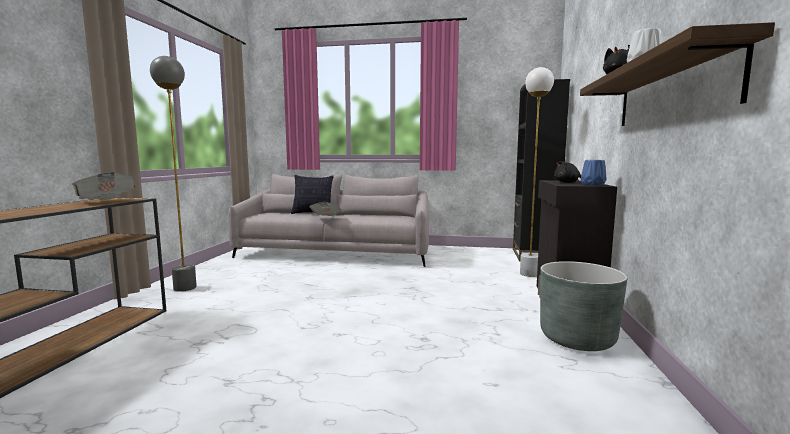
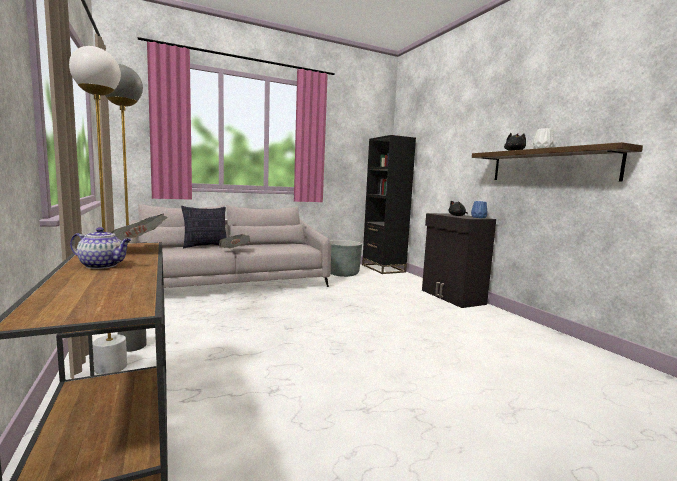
camera: 35 degrees left, 0 degrees up
(41, 208) = (103, 266): none -> teapot
(529, 274) = (404, 282): white floor lamp -> white floor lamp (111, 367)
(577, 338) = (494, 319): grey planter -> grey planter (343, 273)

